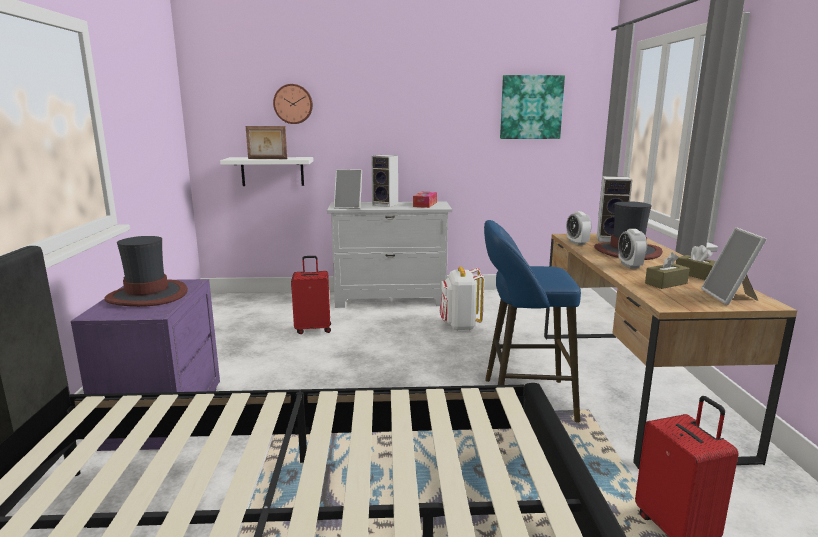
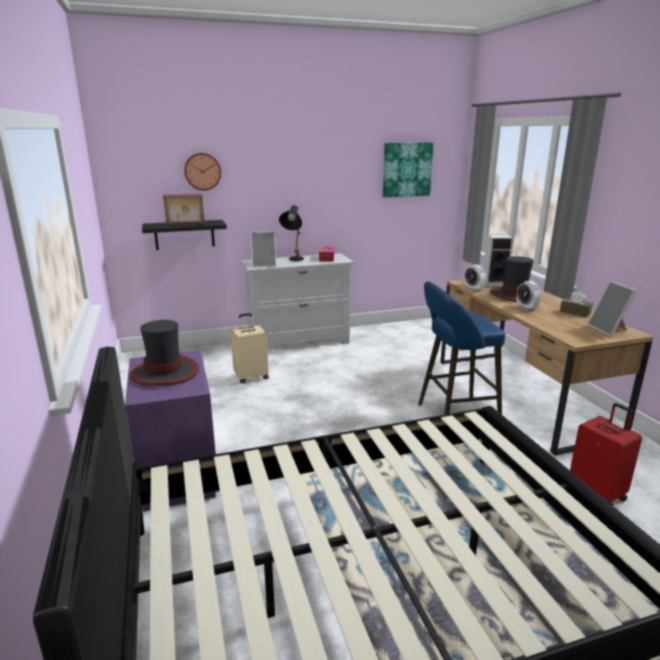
camera: 15 degrees left, 5 degrees up
(272, 171) = (184, 234): white shelf -> black shelf
(313, 329) = (251, 377): red suitcase -> beige suitcase
(386, 205) = (294, 260): speaker -> black table lamp
(460, 326) = (371, 360): white backpack -> none
(666, 283) = (561, 322): brown tissue box -> none

